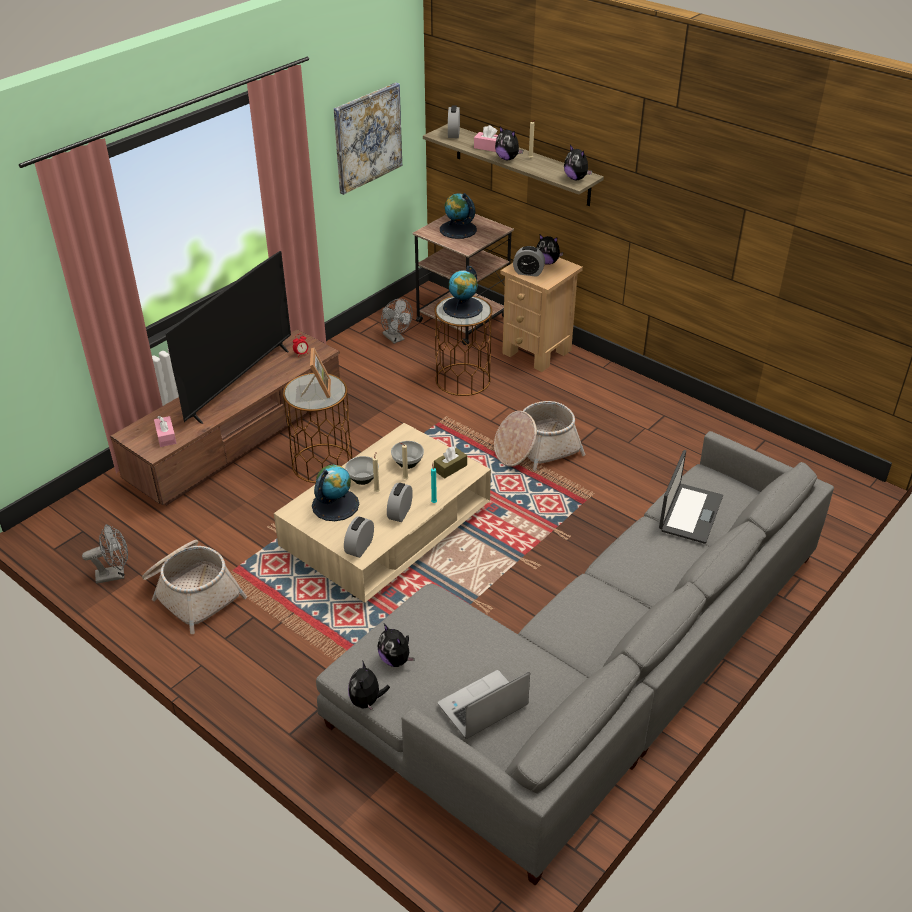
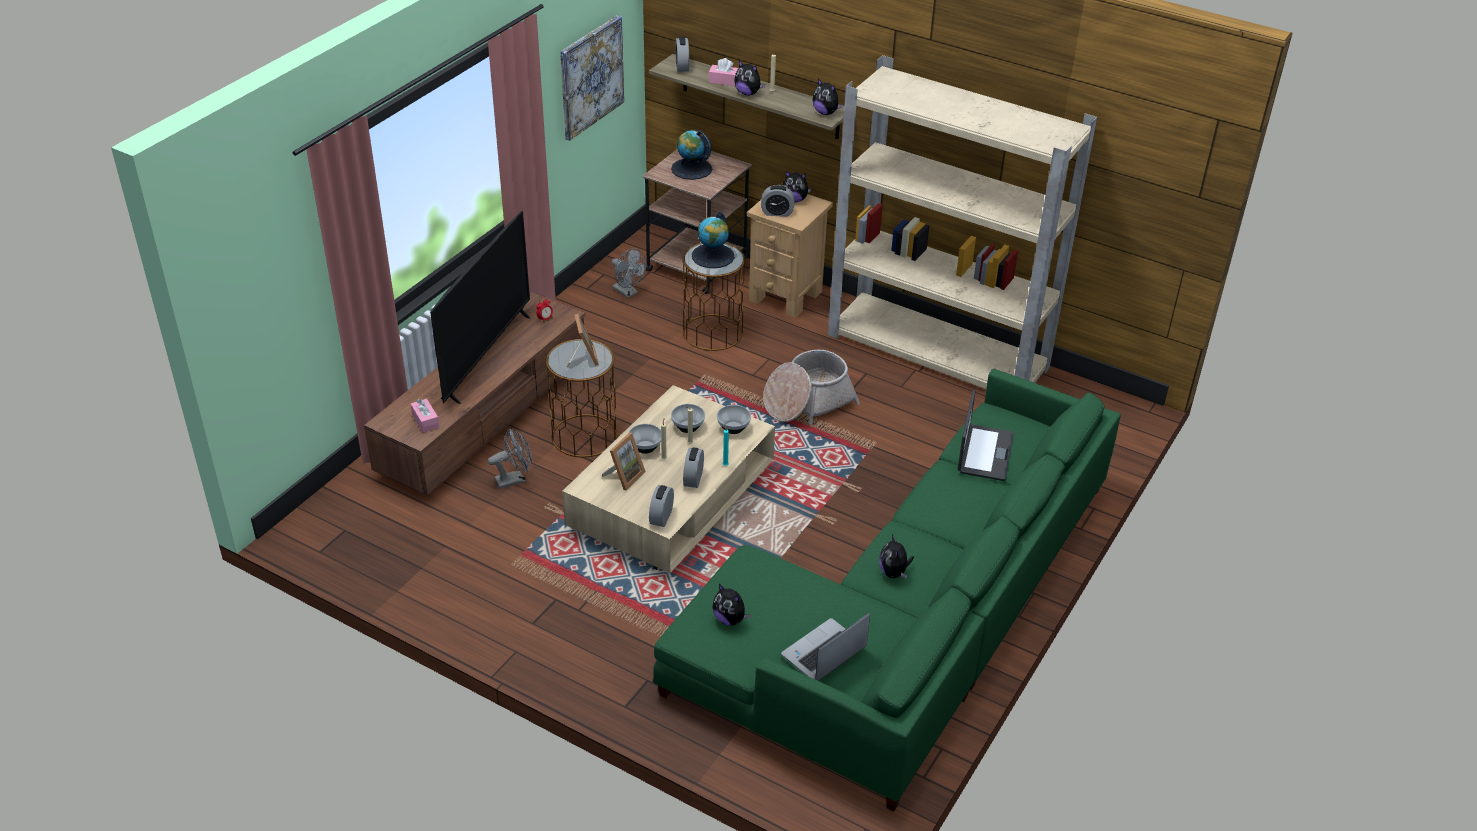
camera: 10 degrees left, 0 degrees up
(115, 574) = (396, 571): grey fan -> grey fan (514, 479)
(192, 592) = (484, 581): basket -> none
(335, 505) = (624, 476): globe -> picture frame
(367, 701) = (711, 660): plush toy -> plush toy (894, 573)
(450, 468) = (733, 428): brown tissue box -> bowl
(590, 669) = (907, 615): grey sofa -> green sofa
(669, 413) = (937, 351): none -> beige bookcase

